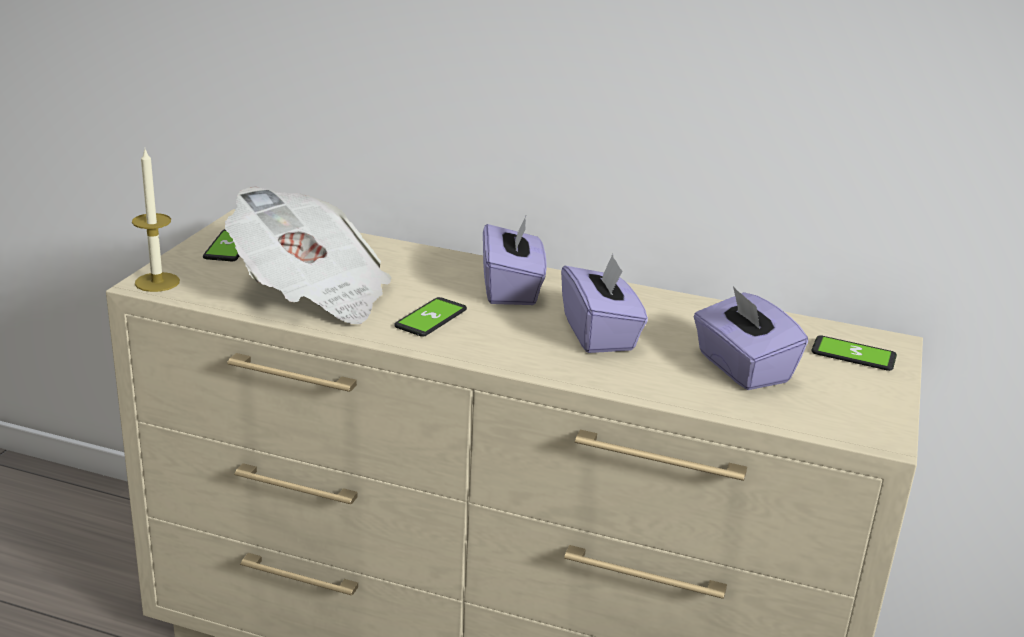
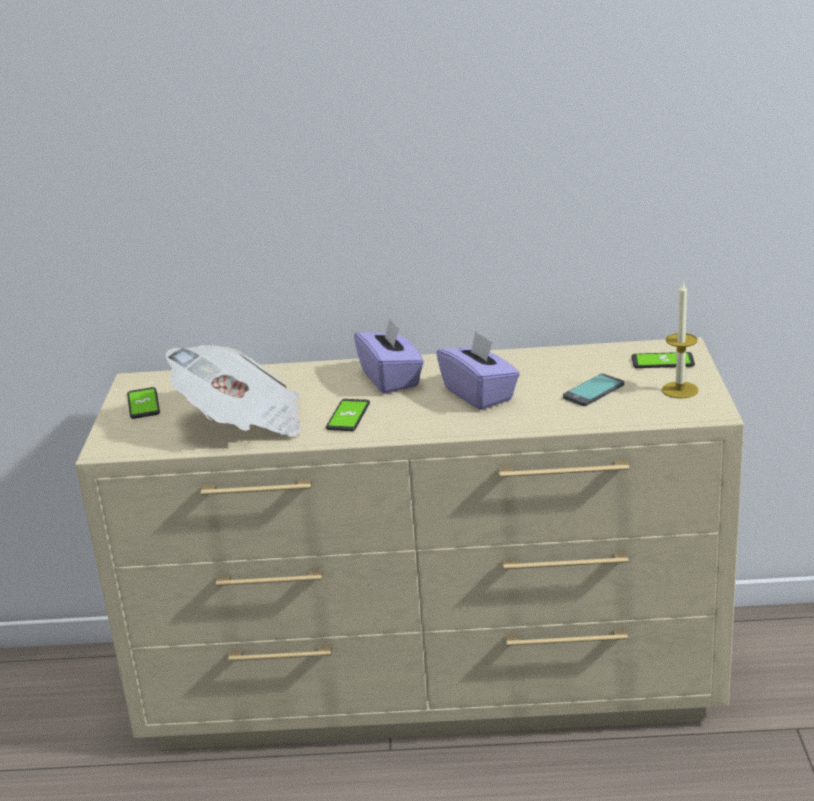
camera: 15 degrees left, 0 degrees up
(157, 282) = (111, 446): candle -> candle (680, 390)
(742, 368) = (594, 391): purple tissue box -> phone

